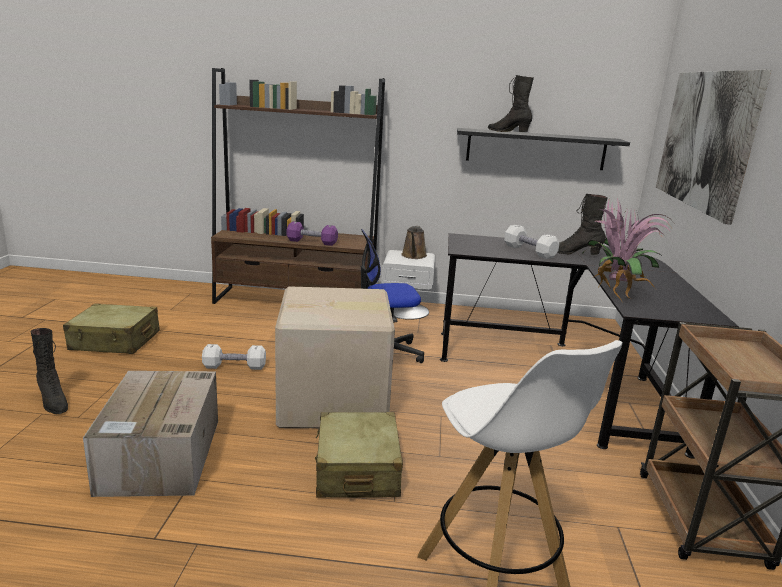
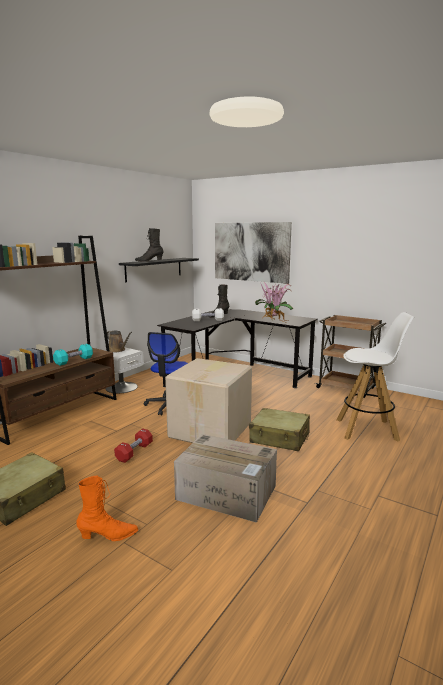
camera: 60 degrees left, 5 degrees down
(53, 402) = (108, 536): black boot -> orange boot
(234, 367) = (134, 452): white dumbbell -> red dumbbell
(312, 242) = (74, 361): purple dumbbell -> turquoise dumbbell

